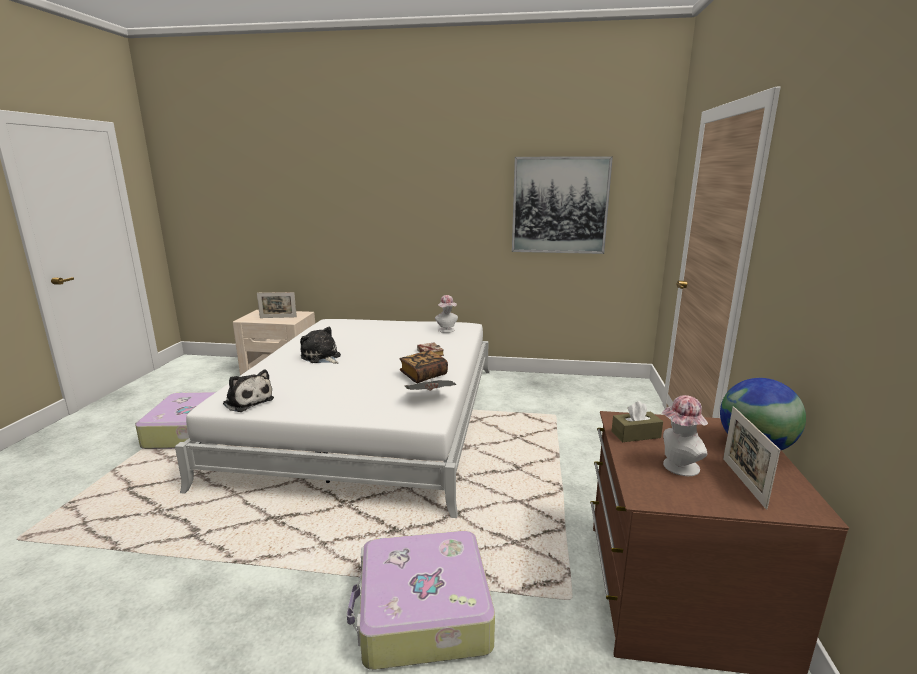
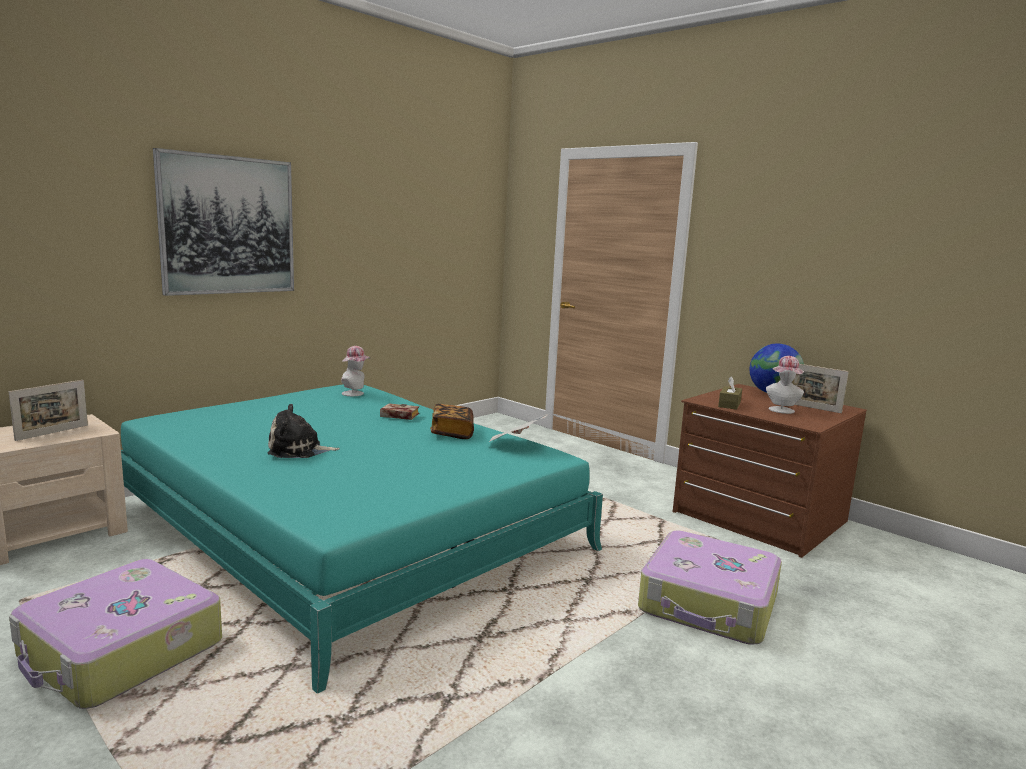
camera: 55 degrees left, 5 degrees down
(247, 401) = (361, 510): plush toy -> none
(370, 419) = (346, 526): white bed -> turquoise bed
(559, 205) = (420, 232): picture -> picture (228, 225)

